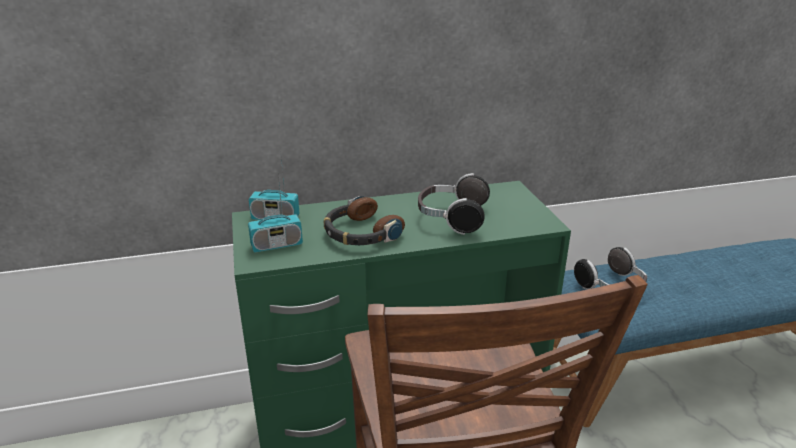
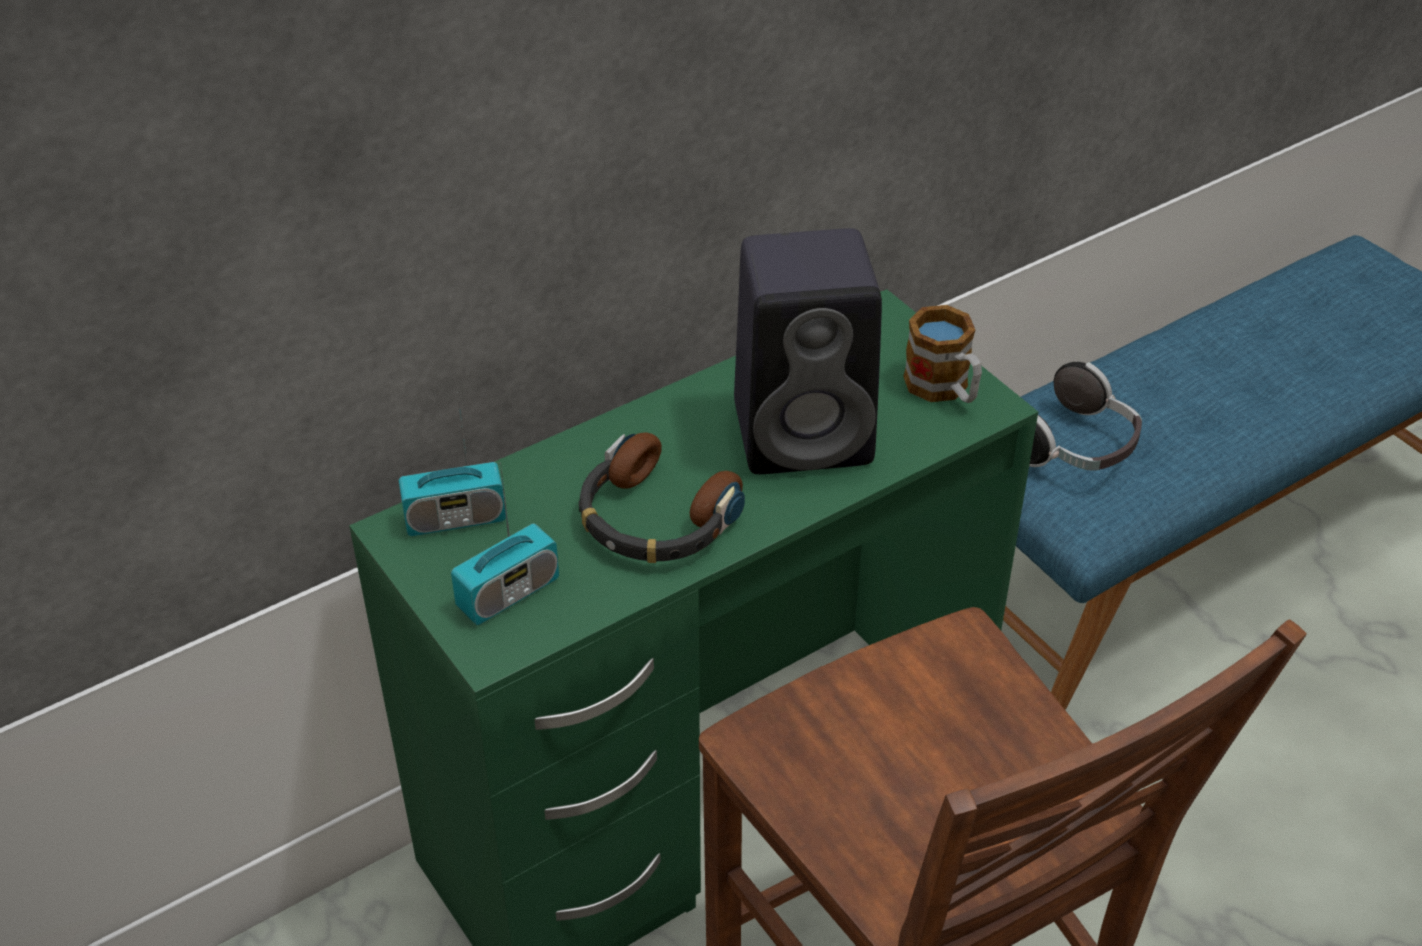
camera: 20 degrees left, 15 degrees up
(451, 218) = (807, 432): headphones -> black speaker
(527, 215) = (944, 389): none -> mug

